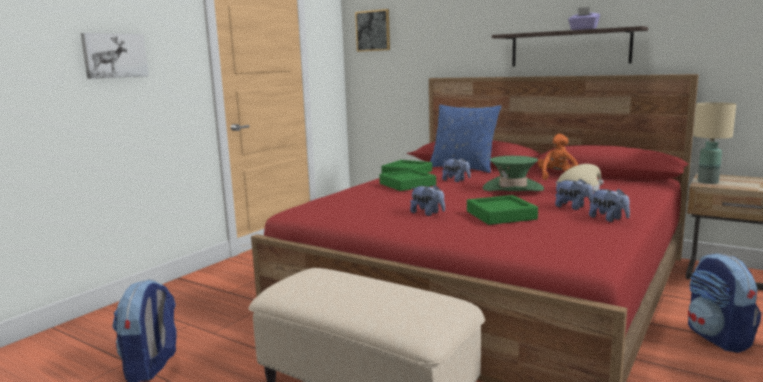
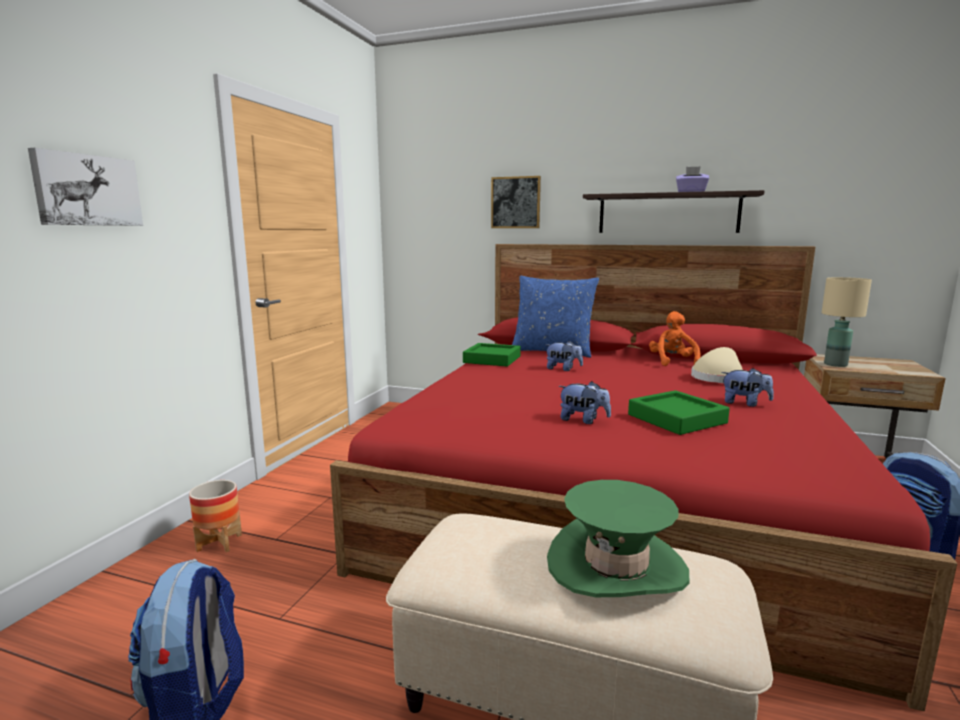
camera: 15 degrees left, 0 degrees up
(193, 291) = (219, 542): none -> planter
(373, 30) = (421, 185): picture -> picture (515, 202)
(407, 184) = (512, 376): green tray -> none
(512, 188) = (645, 378): green hat -> green hat (616, 566)
(608, 219) = (805, 418): plush toy -> none

